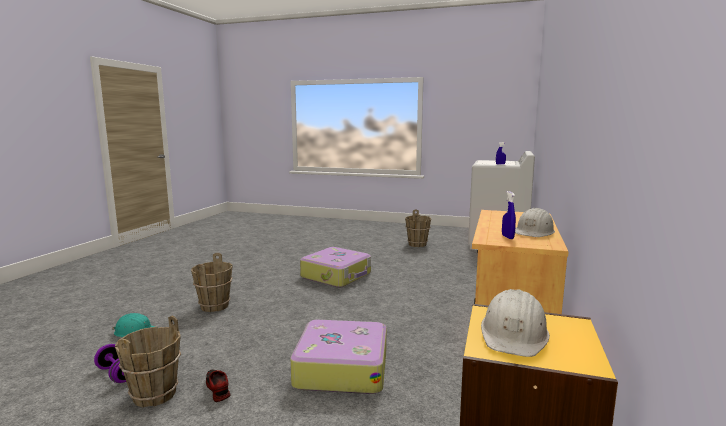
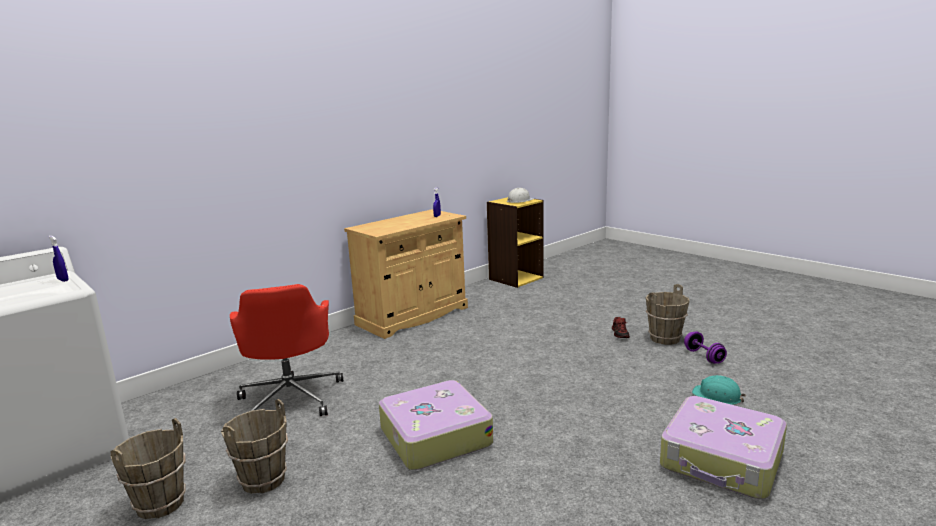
camera: 150 degrees left, 5 degrees up
(215, 306) = (631, 414): brown bucket -> brown bucket (263, 480)
(341, 368) = (529, 330): suitcase -> suitcase (722, 460)
(449, 274) = (291, 398): none -> red office chair
(534, 232) = (411, 217): white hard hat -> none

